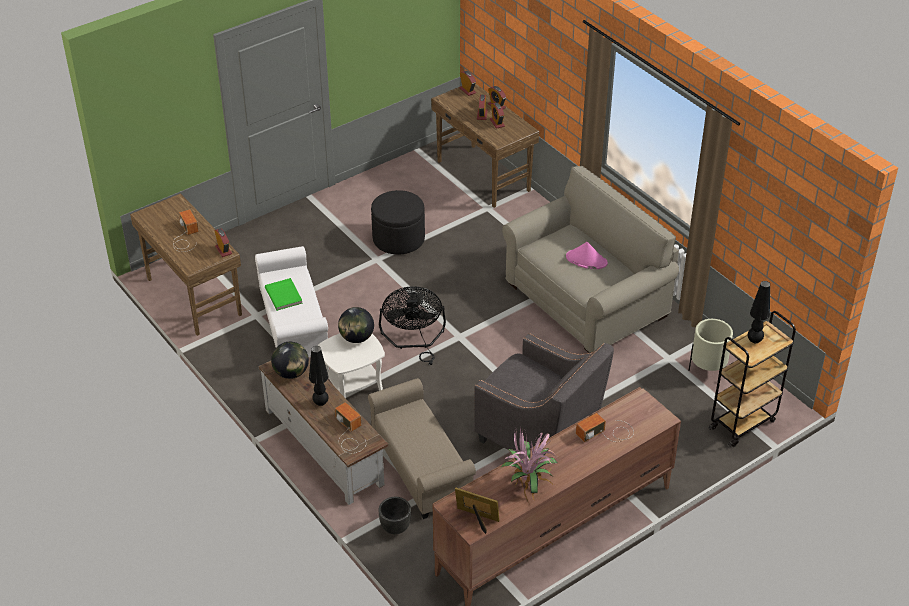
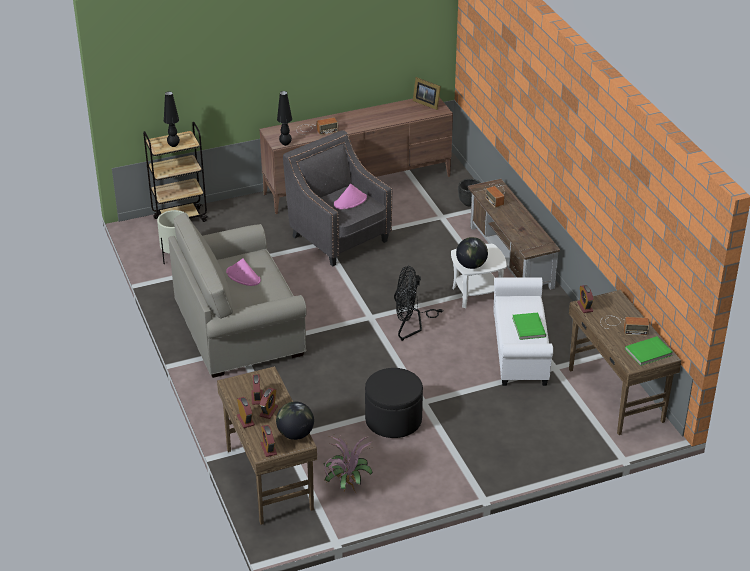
camera: 165 degrees left, 5 degrees down
(160, 215) = (649, 353): none -> green book
(185, 237) = (622, 326): radio -> radio turned 75 degrees counterclockwise
(291, 373) = (533, 240): globe -> globe (295, 434)
(321, 403) = (512, 216): black table lamp -> black table lamp (285, 144)
(415, 341) = (411, 320): black fan -> black fan turned 75 degrees clockwise
(421, 468) = (439, 232): beige ottoman -> none
(523, 384) = (350, 201): none -> pink hat
(529, 484) = (384, 113): potted plant -> potted plant (346, 486)

